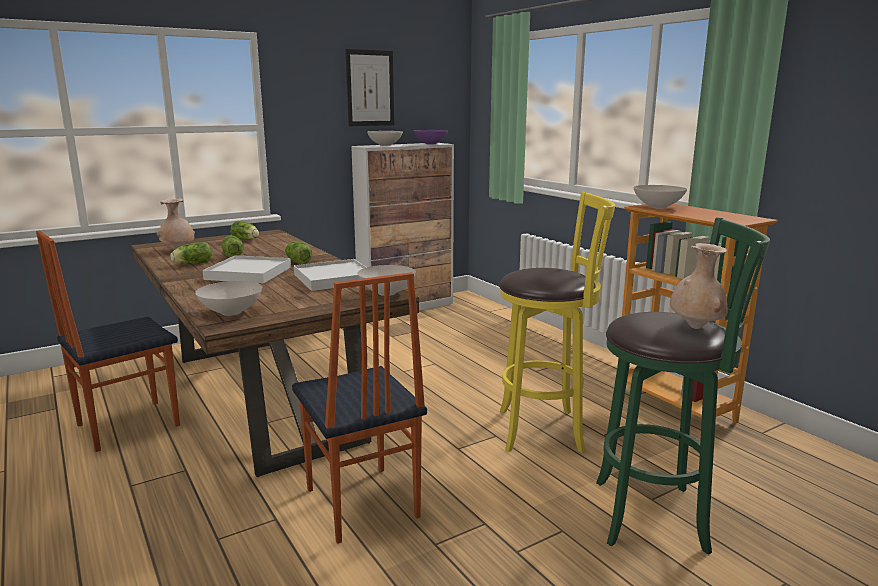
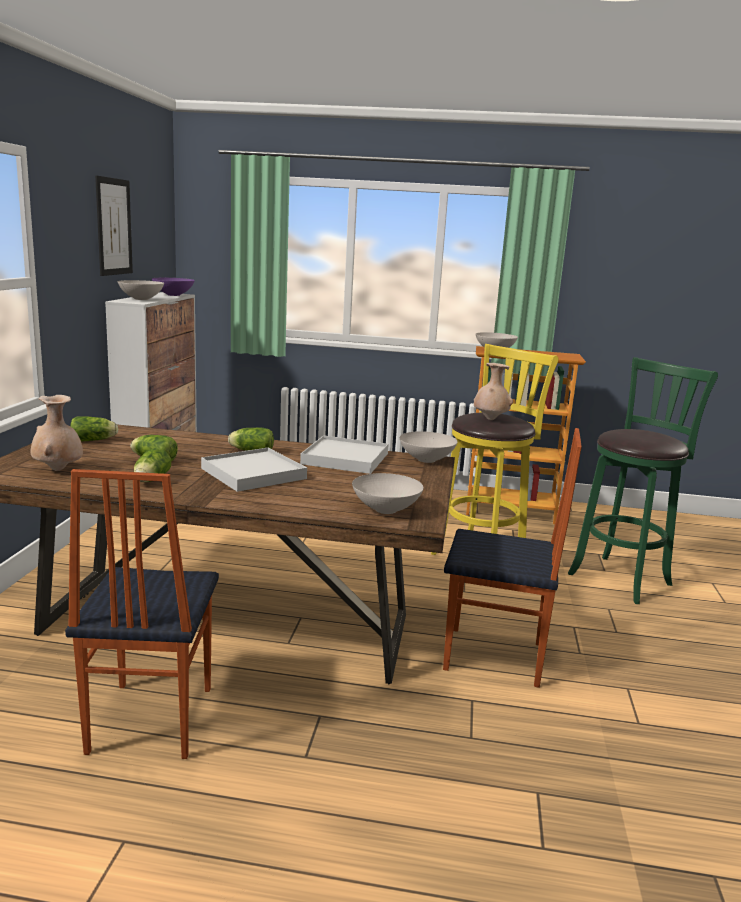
camera: 50 degrees left, 0 degrees up
(695, 327) = (659, 435): beige vase -> beige vase (490, 419)

